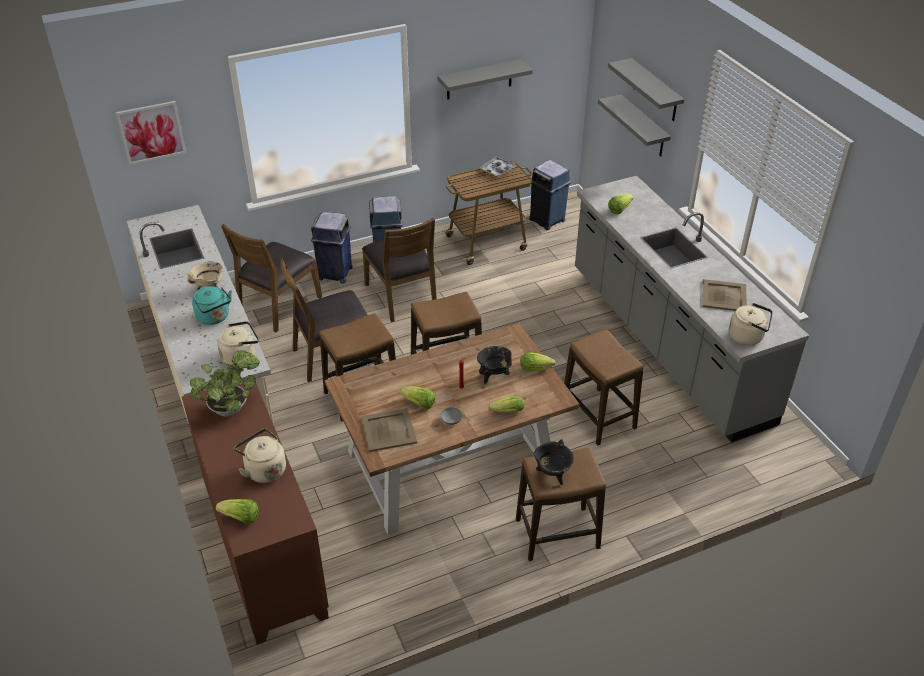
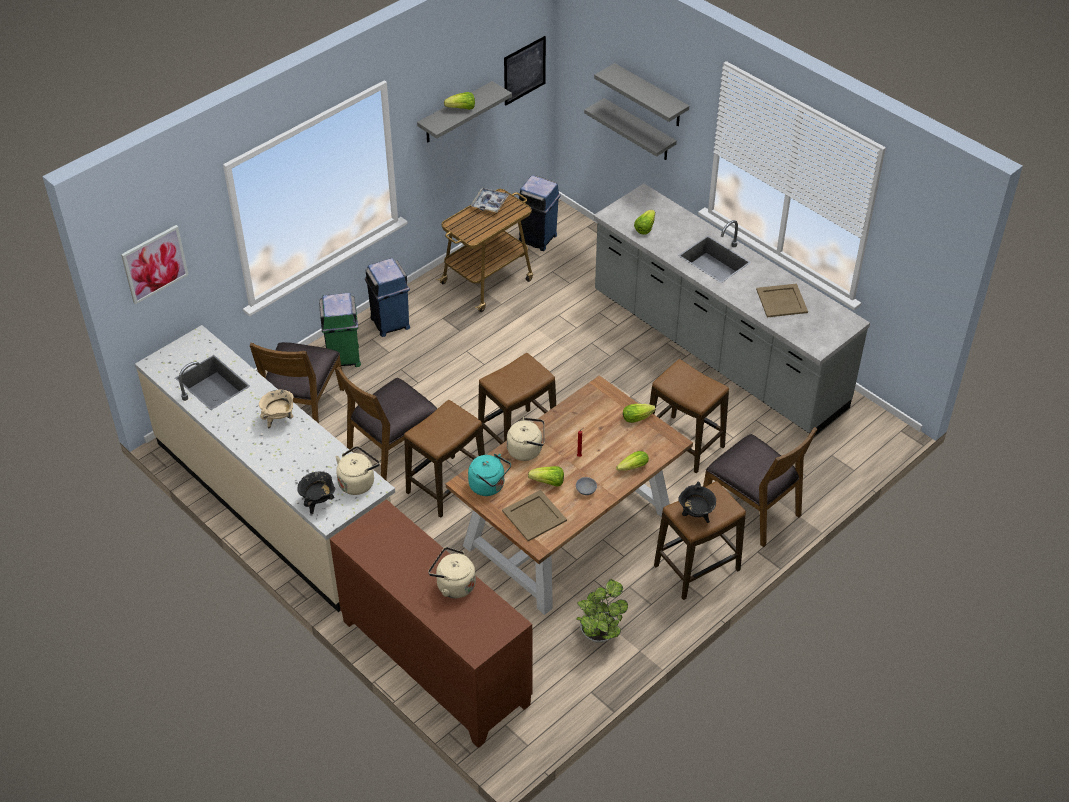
camera: 20 degrees left, 5 degrees up
(214, 318) = (305, 449): turquoise kettle -> turquoise kettle (489, 486)
(231, 407) = (385, 536): potted plant -> potted plant (599, 632)
(240, 518) = (459, 634): lettuce -> lettuce (461, 108)
(335, 273) = (343, 357): blue trash can -> green trash can
(402, 296) = (429, 366): brown chair -> brown chair (752, 509)
(494, 376) = (603, 435): black cooking pot -> black cooking pot (318, 502)
(556, 59) = (524, 70): none -> picture
(748, 337) = (819, 338): beige kettle -> beige kettle (527, 450)

